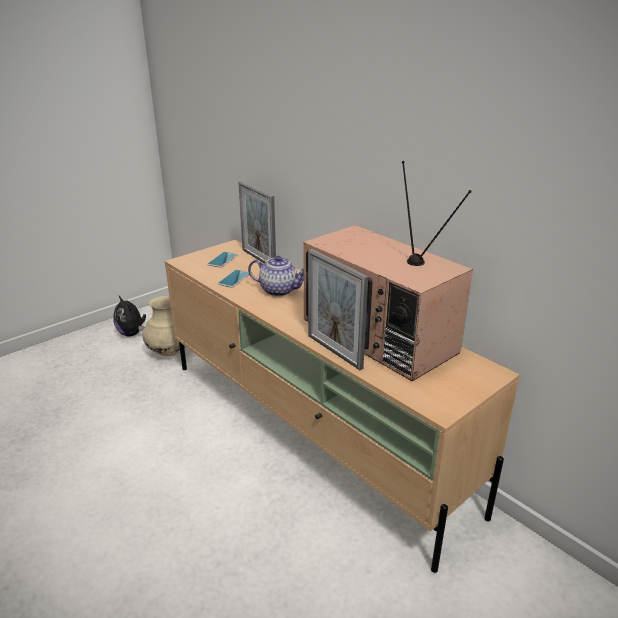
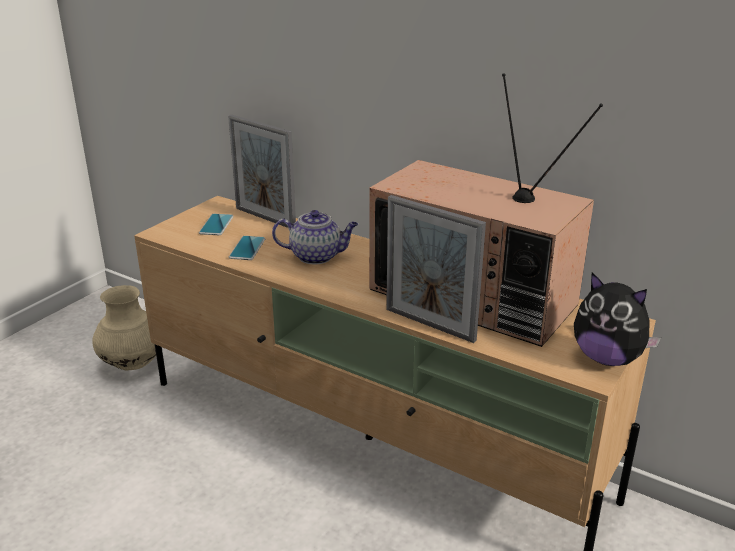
camera: 15 degrees left, 0 degrees up
(132, 334) = (65, 346): plush toy -> plush toy (607, 358)

